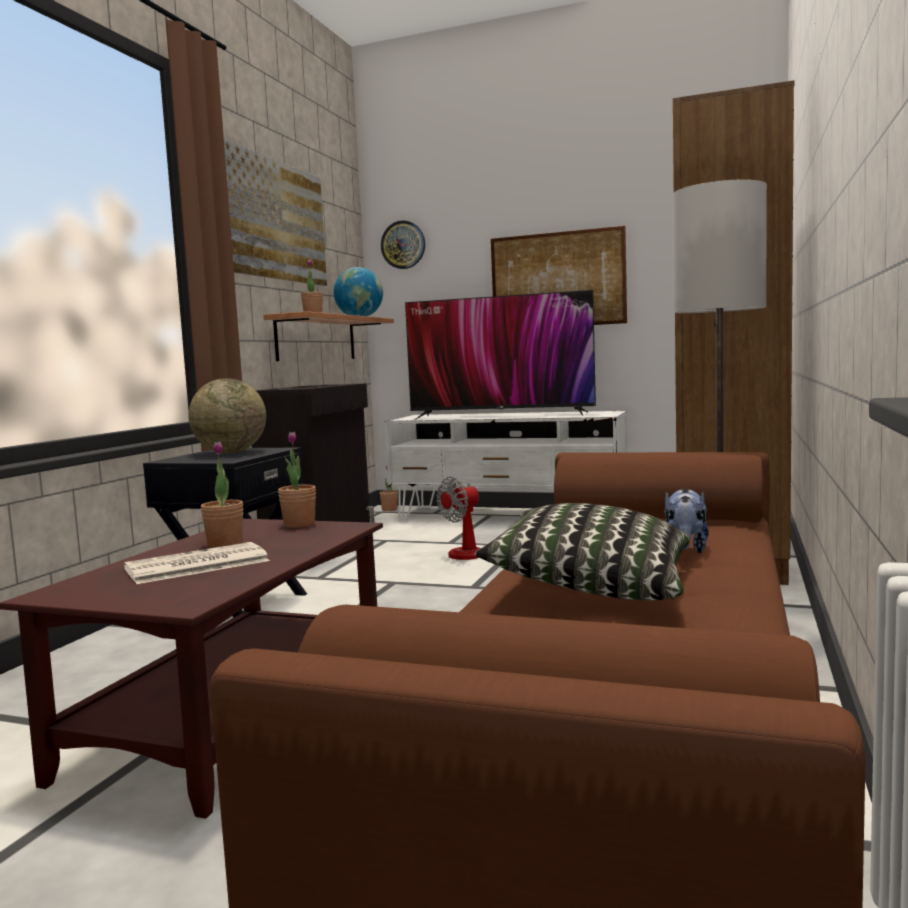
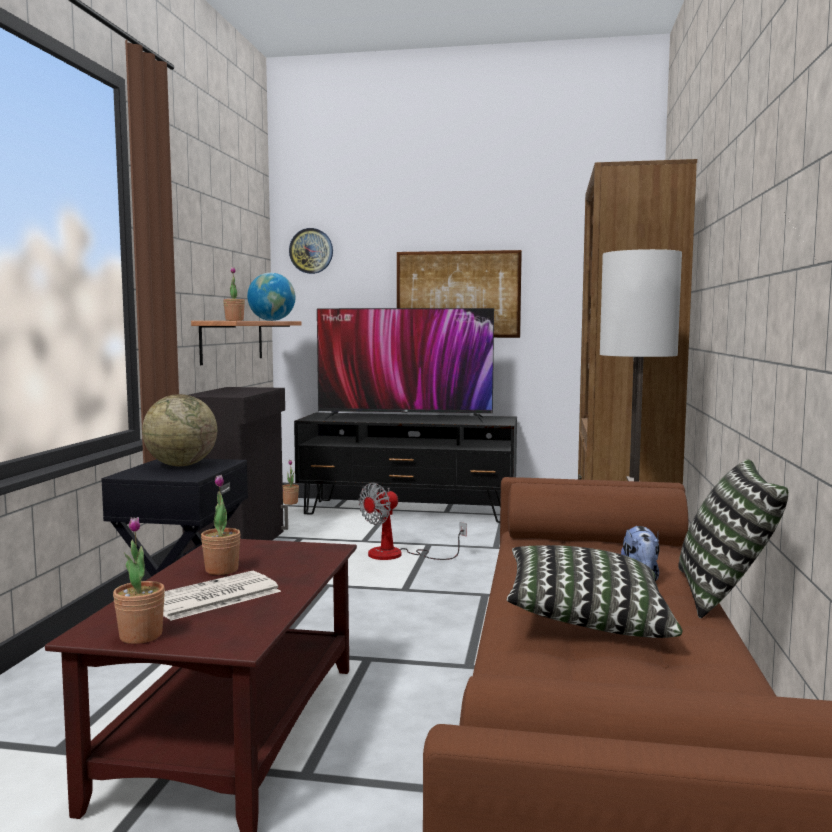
camera: 10 degrees left, 0 degrees up
(276, 220) = (203, 229): picture -> none
(299, 524) = (278, 546): potted plant -> potted plant (141, 636)
(509, 516) = (408, 511): white tv stand -> black tv stand
(782, 564) = (725, 594): none -> pillow

